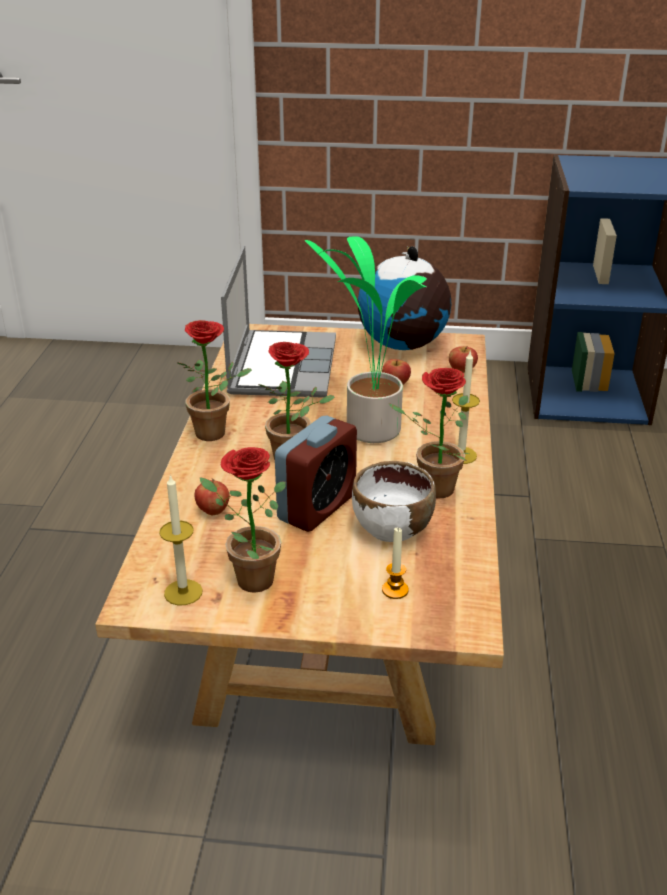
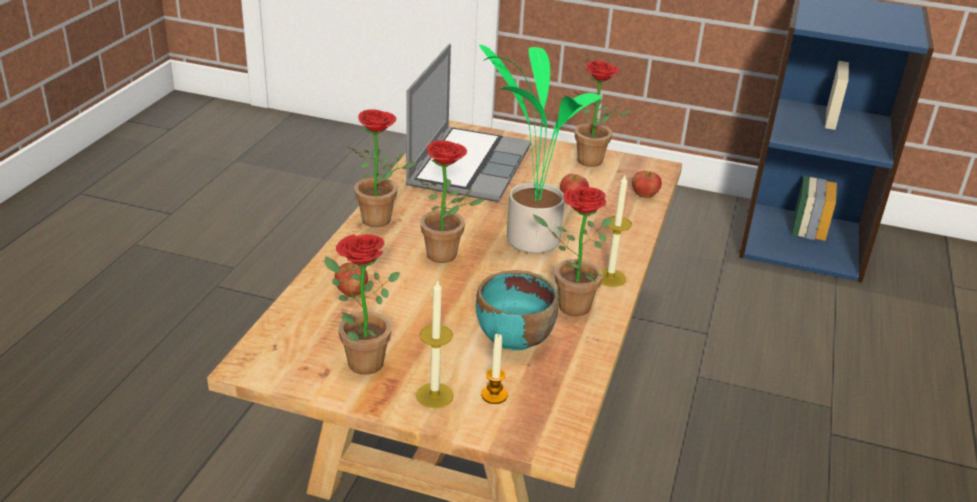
camera: 10 degrees right, 0 degrees up
(183, 592) = (295, 362): candle -> candle (434, 395)
(317, 507) = (450, 305): alarm clock -> none
(392, 528) = (514, 337): white bowl -> turquoise bowl
(403, 345) = (595, 162): globe -> potted plant

